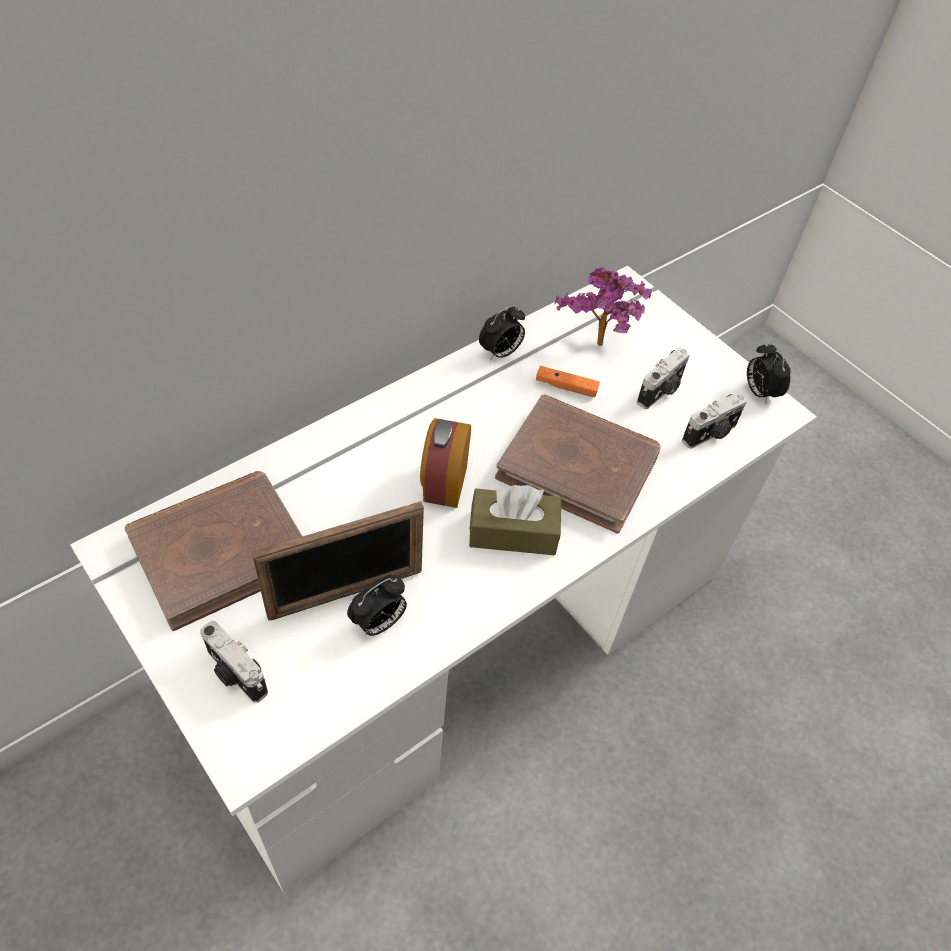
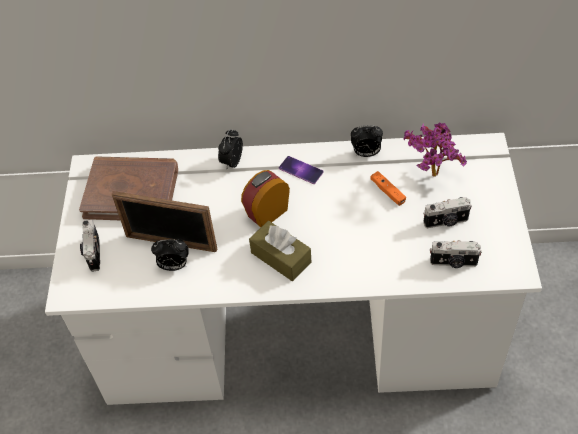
camera: 45 degrees right, 0 degrees up
(439, 408) = (301, 170): none -> phone
(578, 466) = (351, 240): brown book -> none
(759, 392) = (515, 253): alarm clock -> alarm clock (232, 162)

